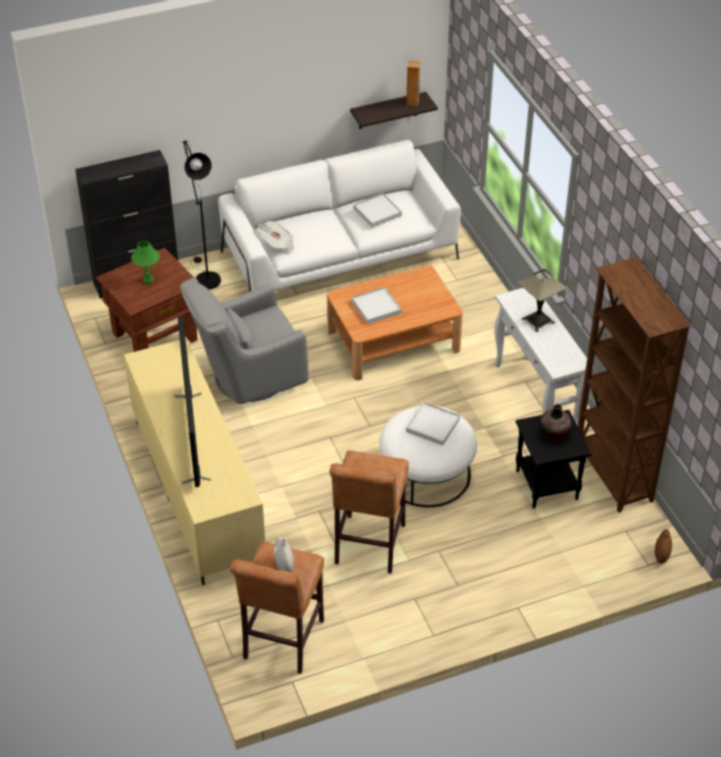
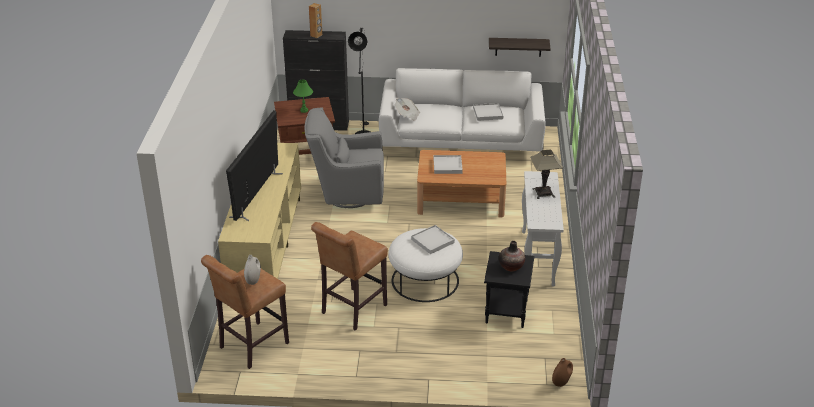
camera: 25 degrees right, 10 degrees down
(412, 102) = (535, 42): brown speaker -> brown speaker (316, 35)
(612, 475) = (561, 320): brown bookcase -> none

